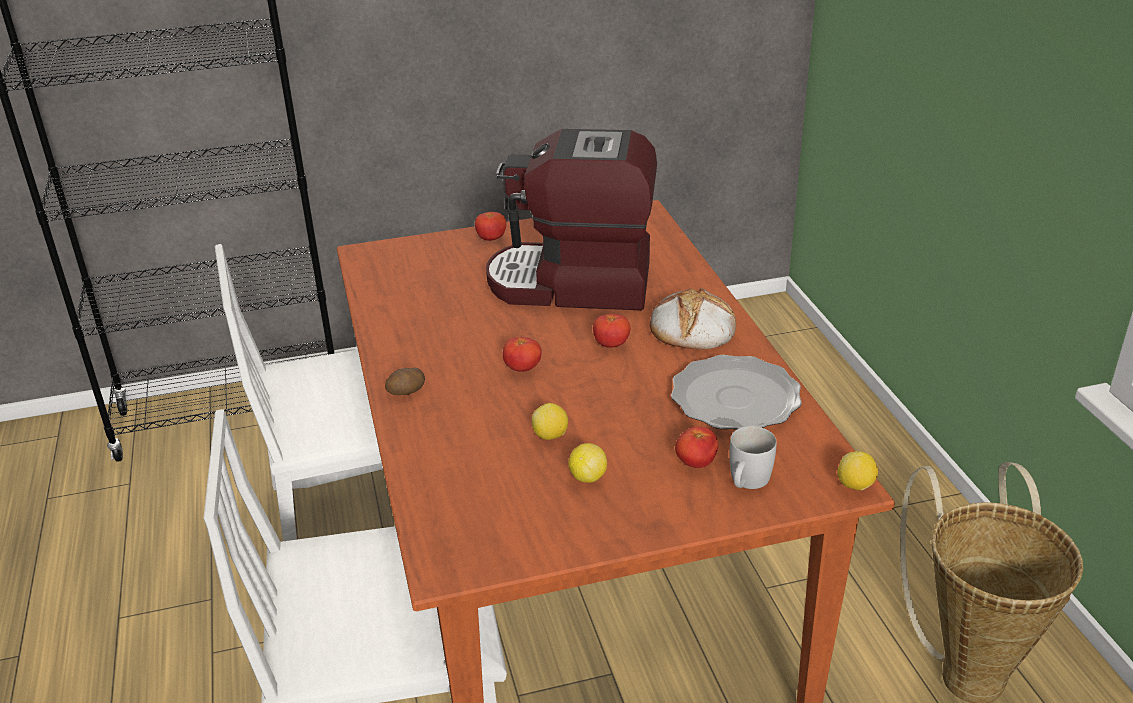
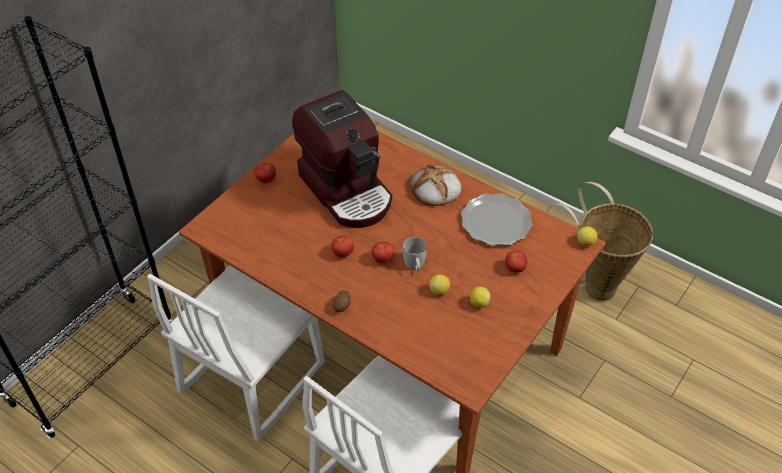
camera: 40 degrees left, 15 degrees up
(573, 284) = (347, 190): coffee machine -> coffee machine turned 90 degrees counterclockwise
(611, 345) = (409, 220): tomato -> tomato (343, 253)
(747, 482) = (544, 266): white mug -> white mug (415, 265)

